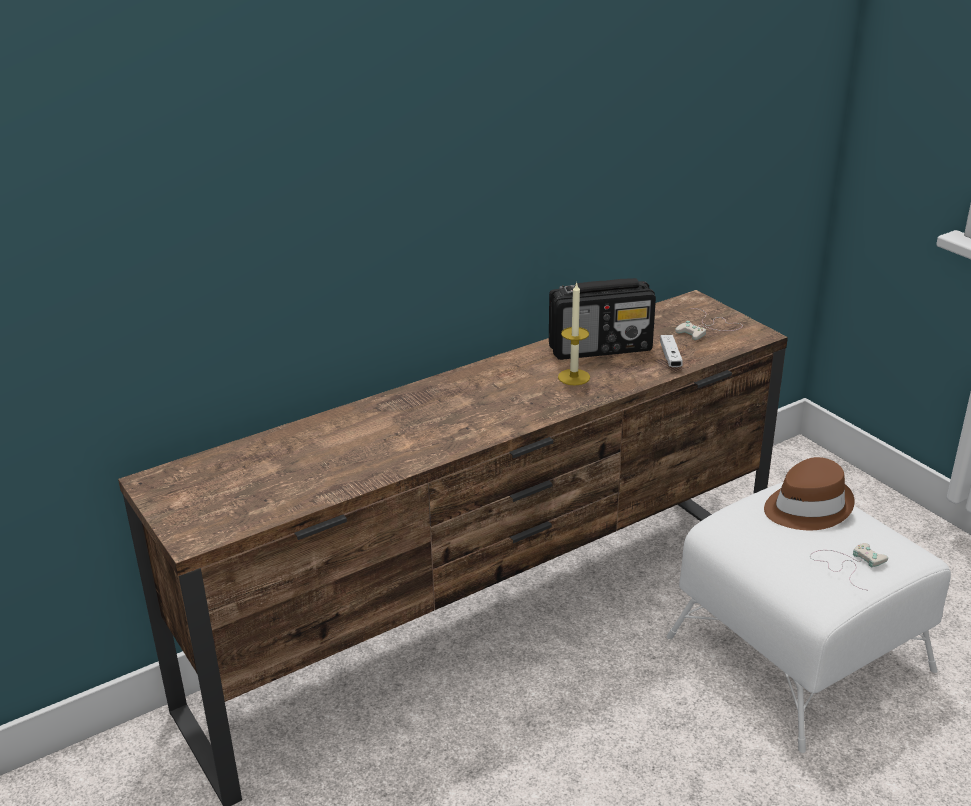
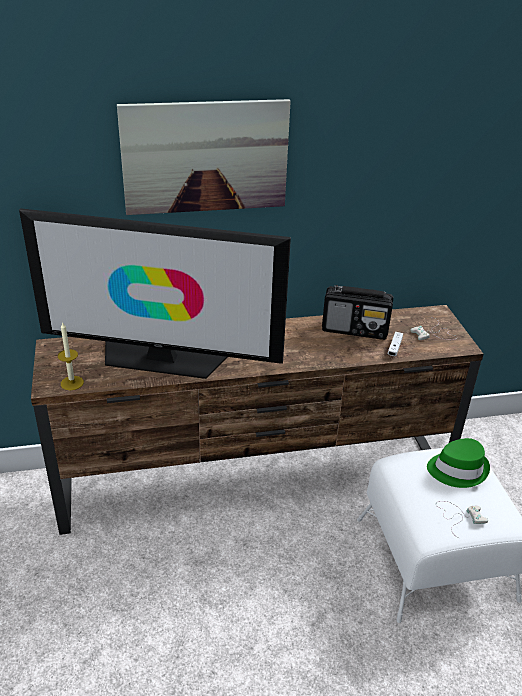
camera: 20 degrees right, 5 degrees up
(348, 454) = (161, 359): none -> television
(359, 115) = (205, 157): none -> picture
(574, 377) = (324, 345): candle -> candle (72, 383)
(807, 507) = (457, 469): brown hat -> green hat

